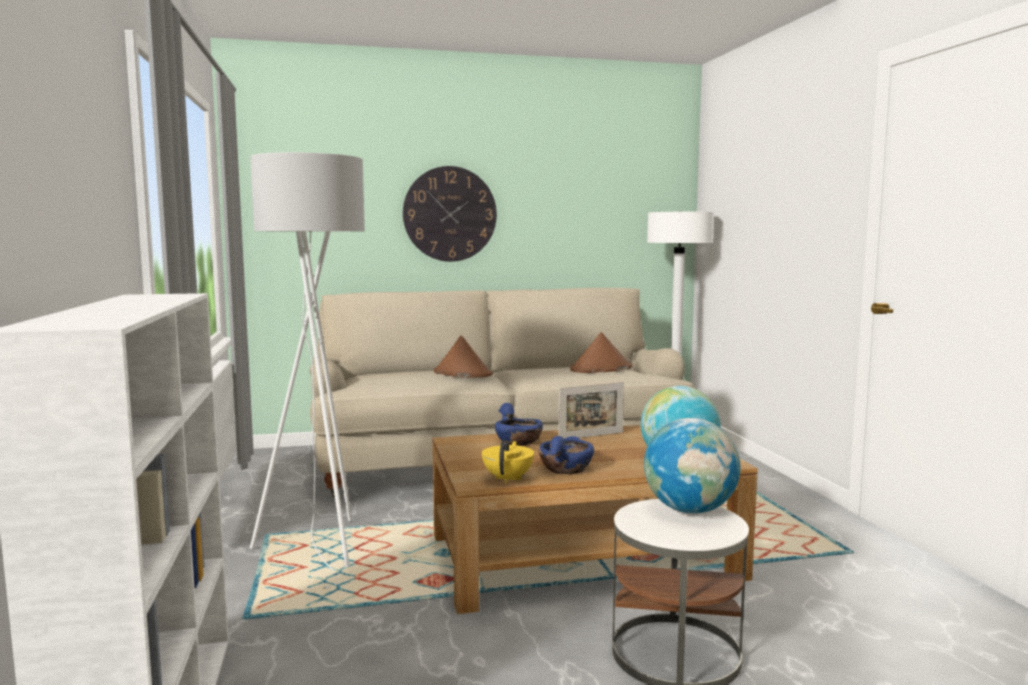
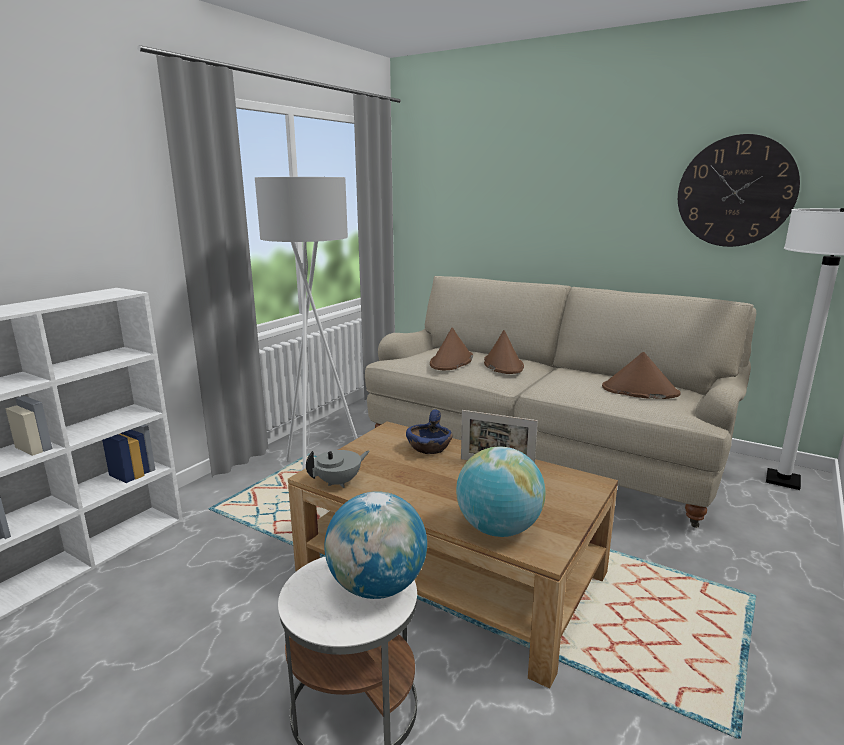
camera: 45 degrees right, 10 degrees up
(412, 378) = (451, 361): none -> brown hat
(450, 214) = (565, 205): wall clock -> wall clock (735, 191)
(508, 478) = (339, 482): yellow teapot -> grey teapot
(565, 468) = (396, 490): blue bowl -> none

